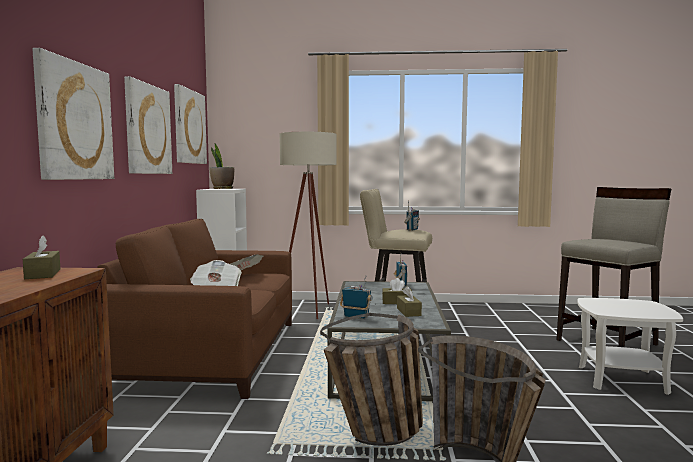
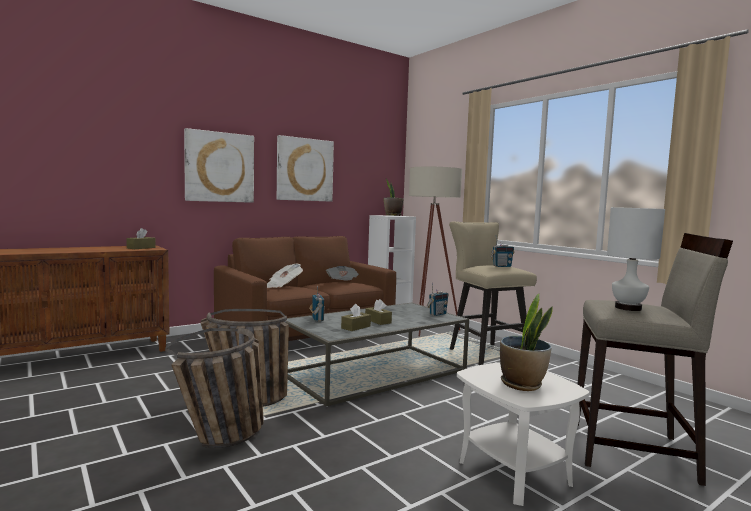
camera: 50 degrees right, 0 degrees up
(189, 127) = (369, 166): picture -> none
(614, 241) = (627, 308): none -> white table lamp
(635, 308) = (522, 384): none -> potted plant

